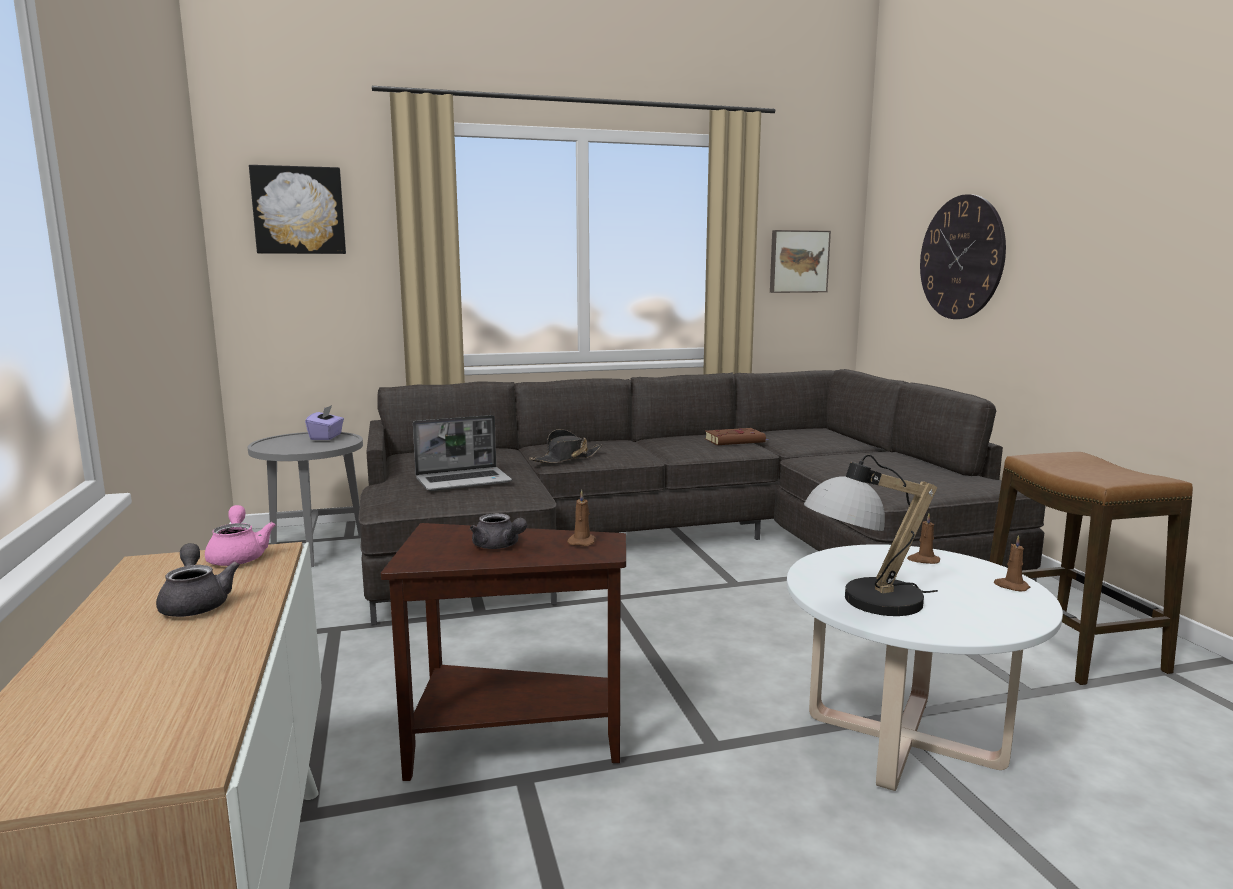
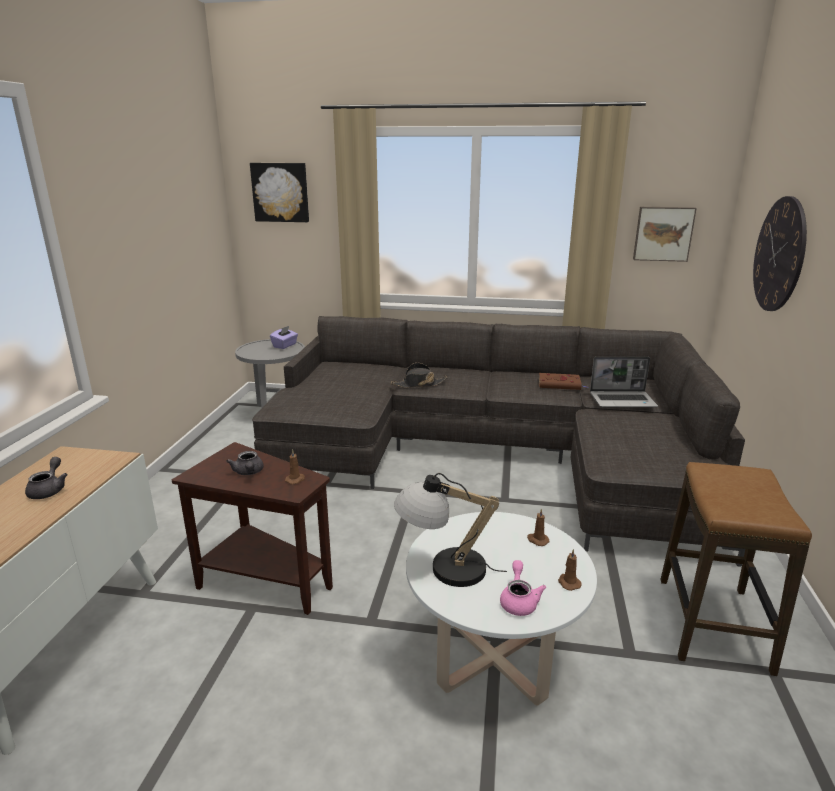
camera: 25 degrees right, 10 degrees up
(238, 556) = (101, 458): pink teapot -> pink teapot (519, 601)
(464, 481) = (334, 396): laptop -> laptop (623, 400)

